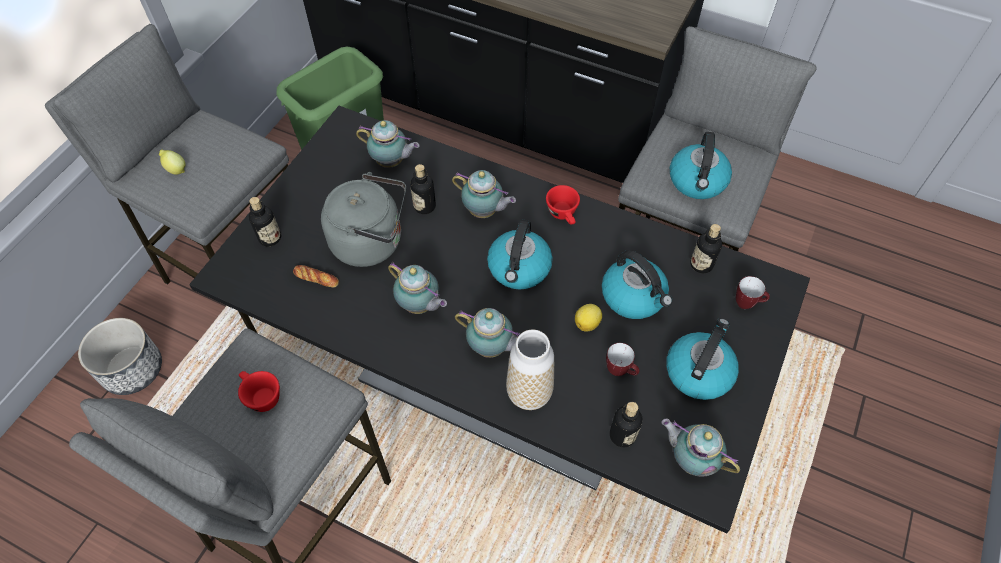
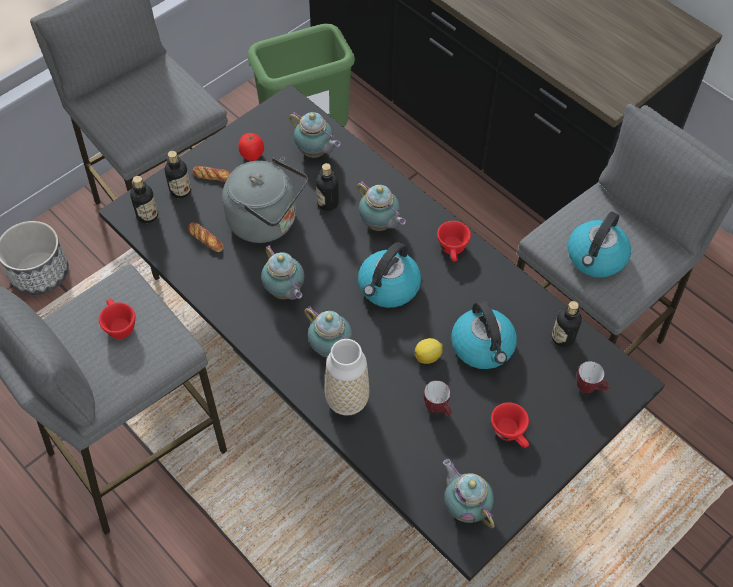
camera: 20 degrees right, 0 degrees up
(175, 169) = (123, 104): lemon -> none
(299, 214) = (214, 176): none -> bread
(329, 182) = (252, 155): none -> tomato
(622, 435) = (413, 464): bottle -> bottle (147, 215)
(698, 371) = (511, 433): kettle -> red cup

